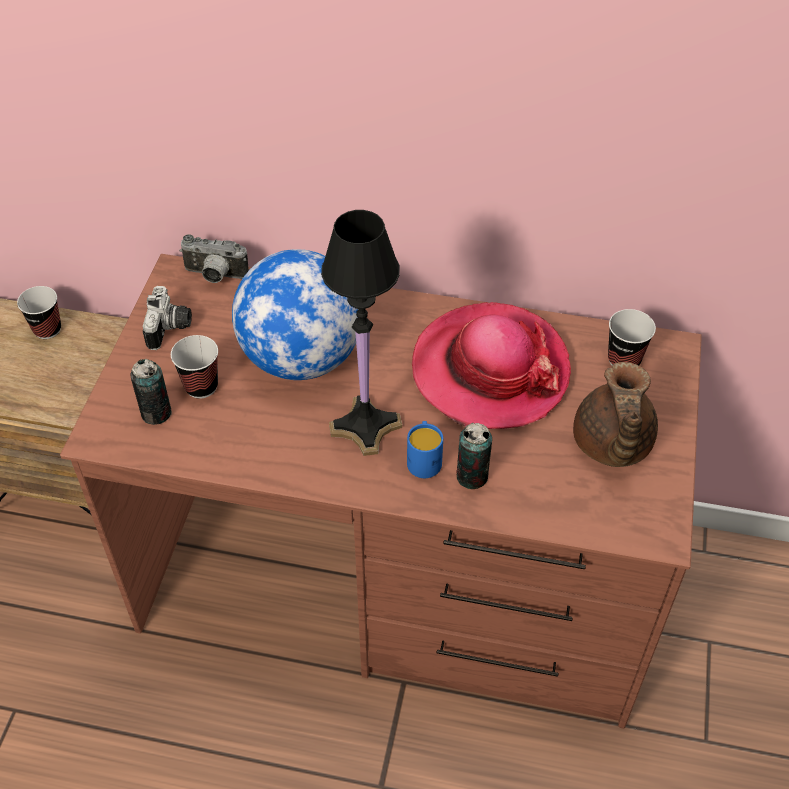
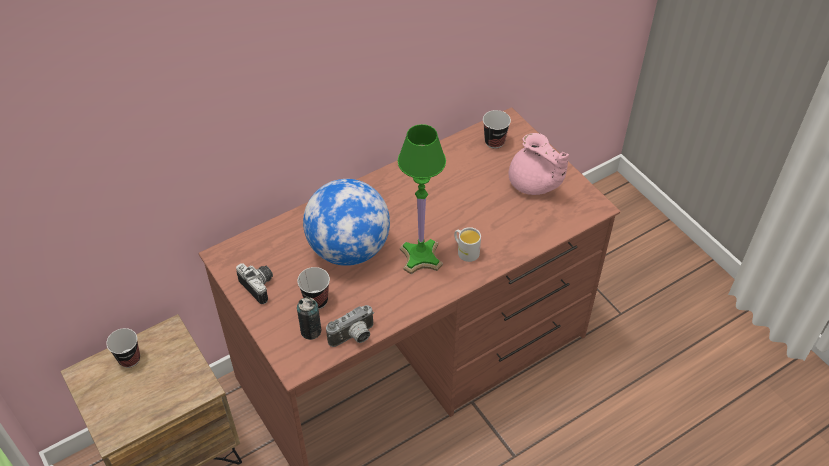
camera: 45 degrees left, 0 degrees up
(214, 276) = (247, 242): camera -> camera (354, 337)
(366, 425) = (420, 256): black table lamp -> green table lamp
(424, 459) = (465, 251): blue mug -> white mug
(472, 476) = (495, 242): can -> none
(490, 370) = (443, 189): hat -> none
(611, 445) = (534, 184): brown teapot -> pink teapot

